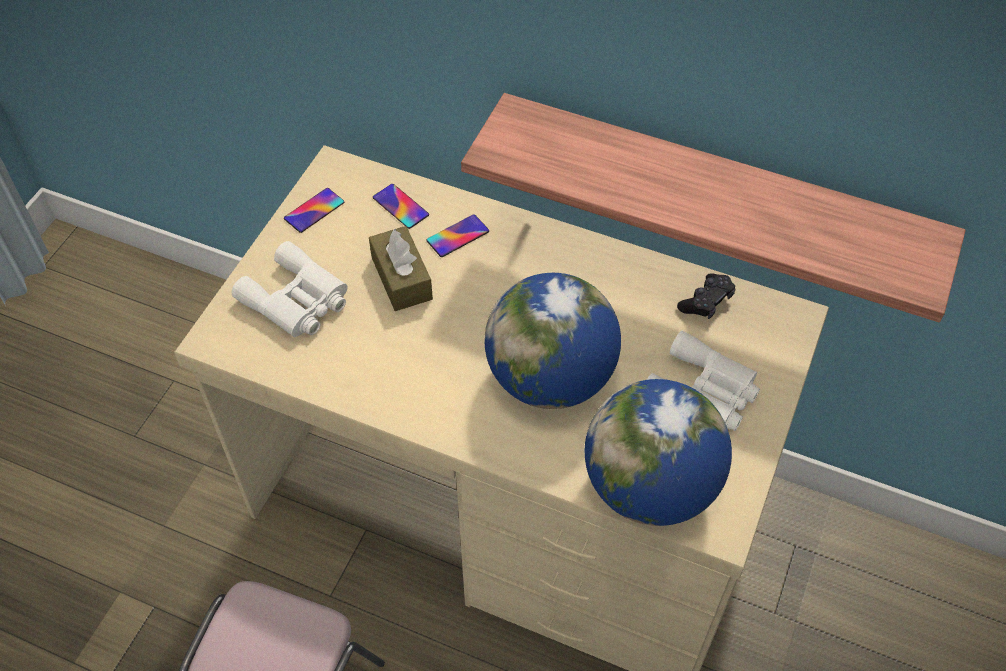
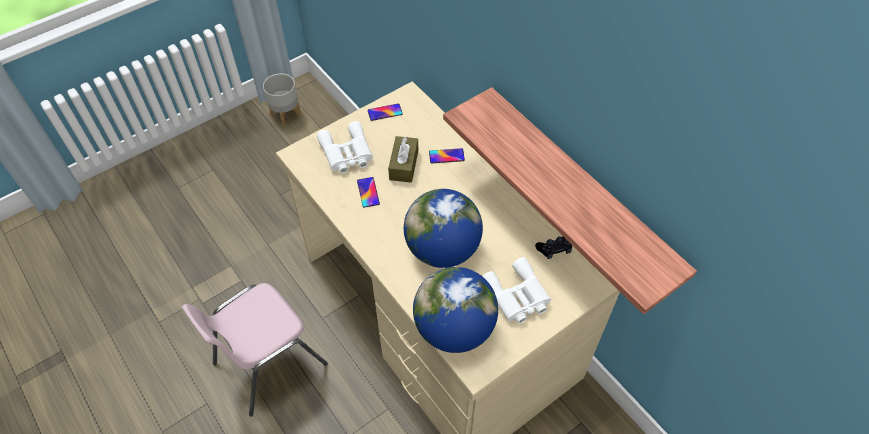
camera: 30 degrees right, 0 degrees up
(60, 303) = (286, 114): none -> grey planter
(400, 206) = (428, 128): phone -> phone (368, 192)

